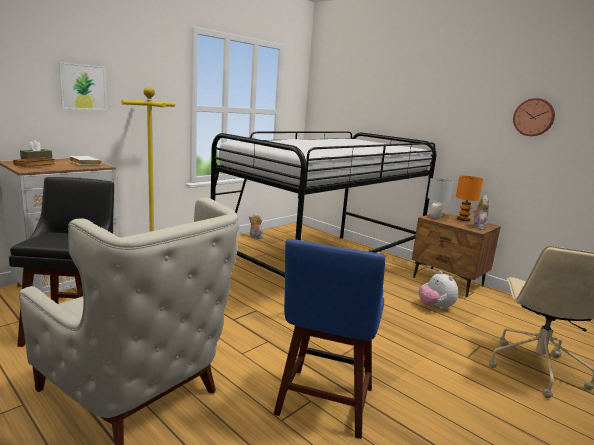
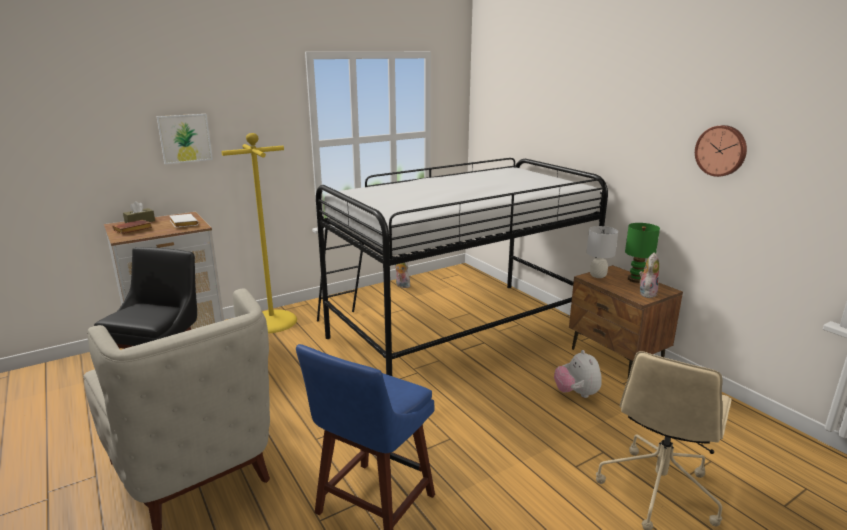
camera: 15 degrees right, 5 degrees up
(463, 219) = (636, 279): orange table lamp -> green table lamp

